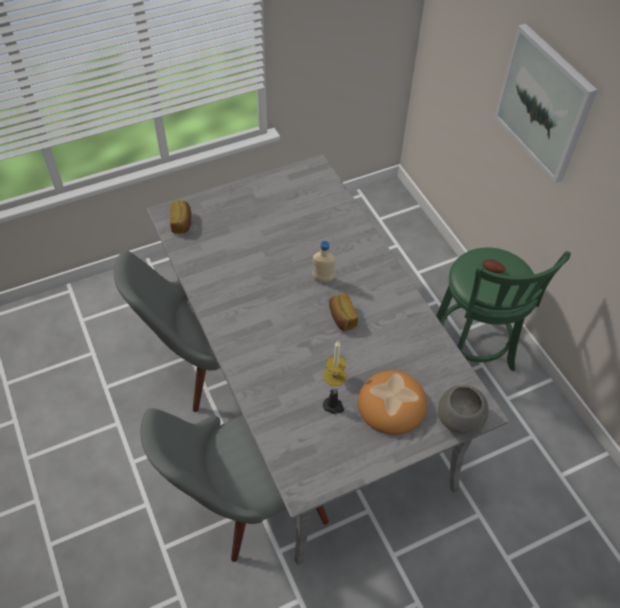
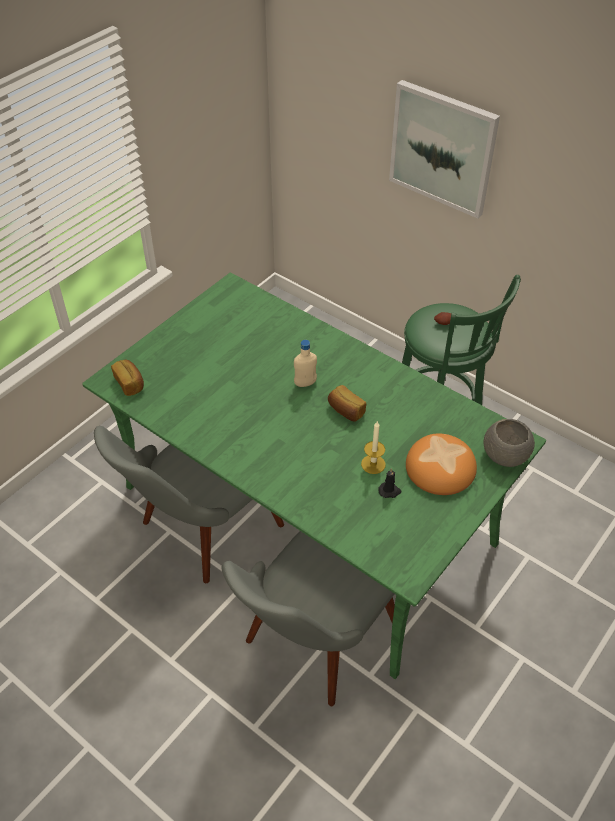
camera: 25 degrees left, 5 degrees down
(308, 390) = (308, 514): grey dining table -> green dining table

